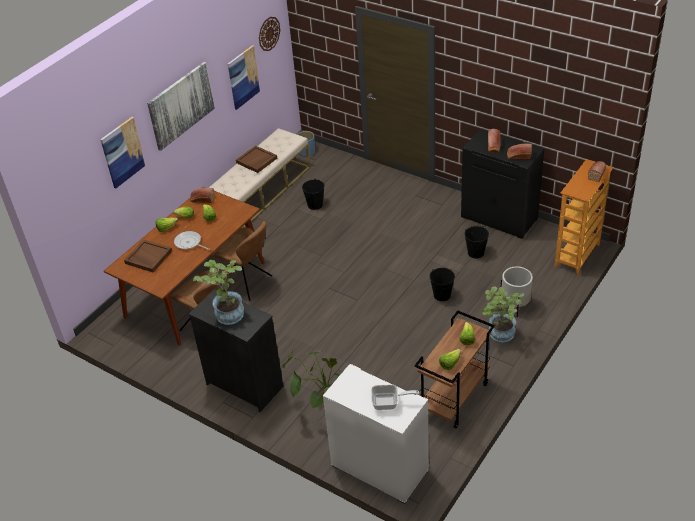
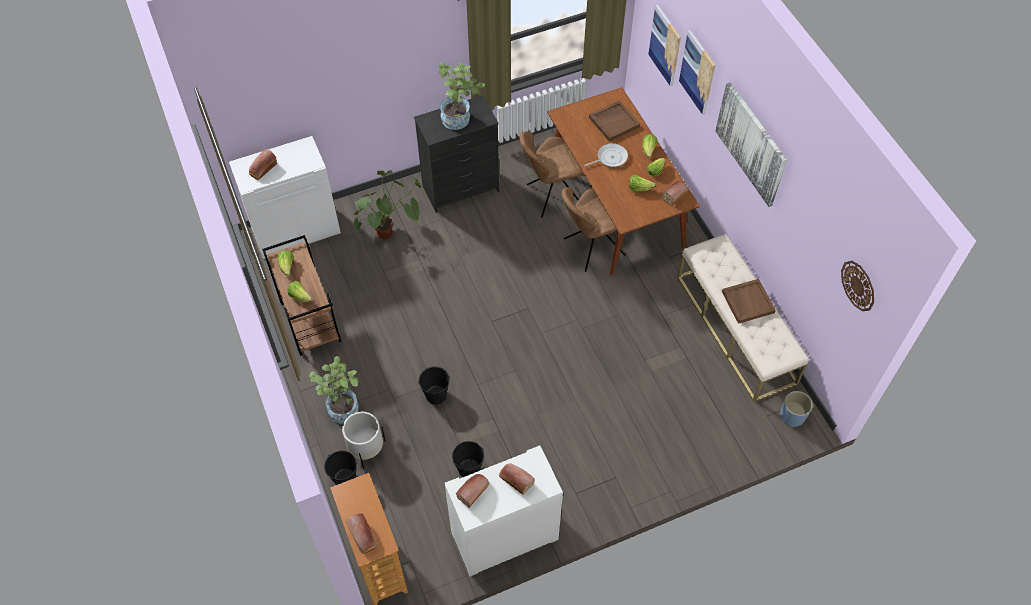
camera: 120 degrees right, 15 degrees up
(243, 77) = (811, 253): picture -> picture (665, 45)
(315, 204) = (675, 368): black bucket -> black bucket (345, 478)
(389, 403) = (263, 169): frying pan -> bread
(499, 218) = (504, 537): black cabinet -> white cabinet

